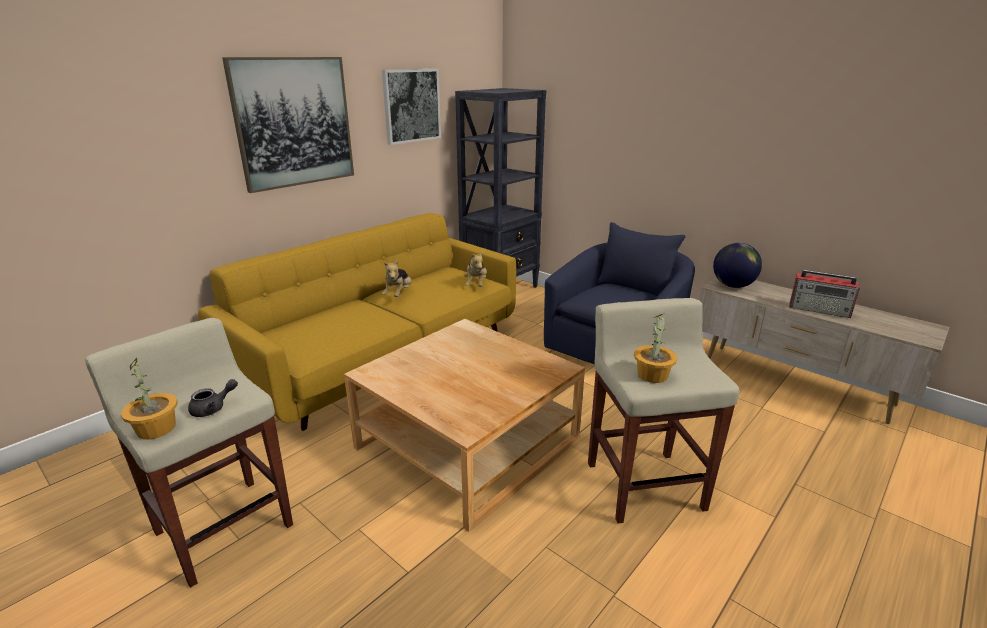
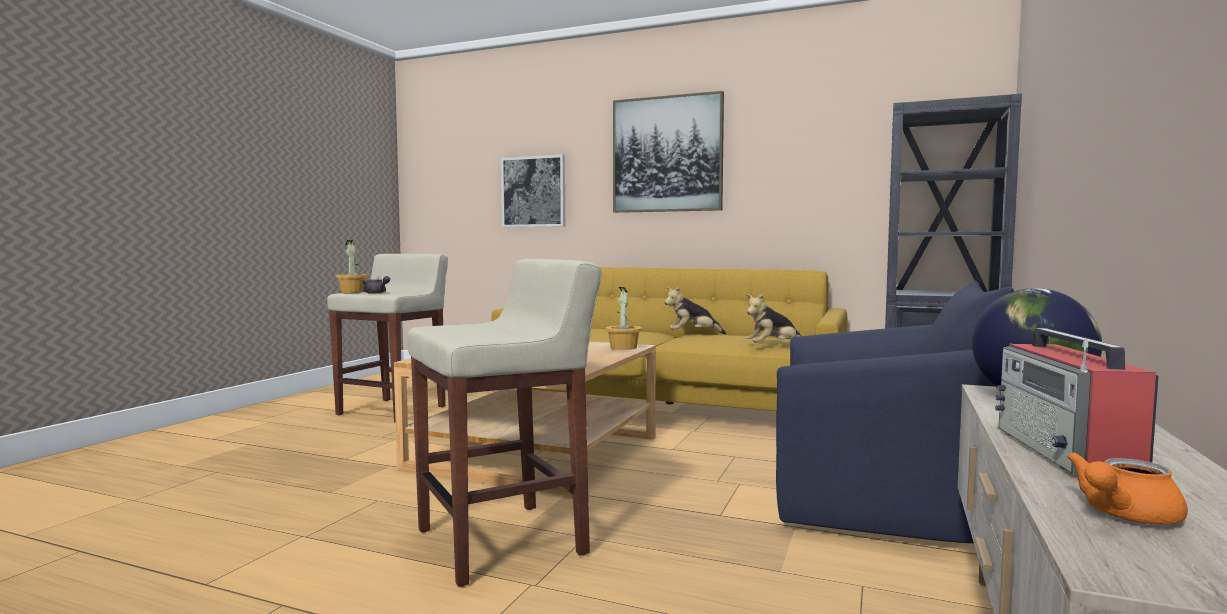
camera: 70 degrees right, 20 degrees down
(411, 105) = (818, 139): picture -> picture (534, 192)
(653, 375) = (463, 327): potted plant -> potted plant (623, 347)
(883, 325) = (1123, 515): none -> orange teapot

